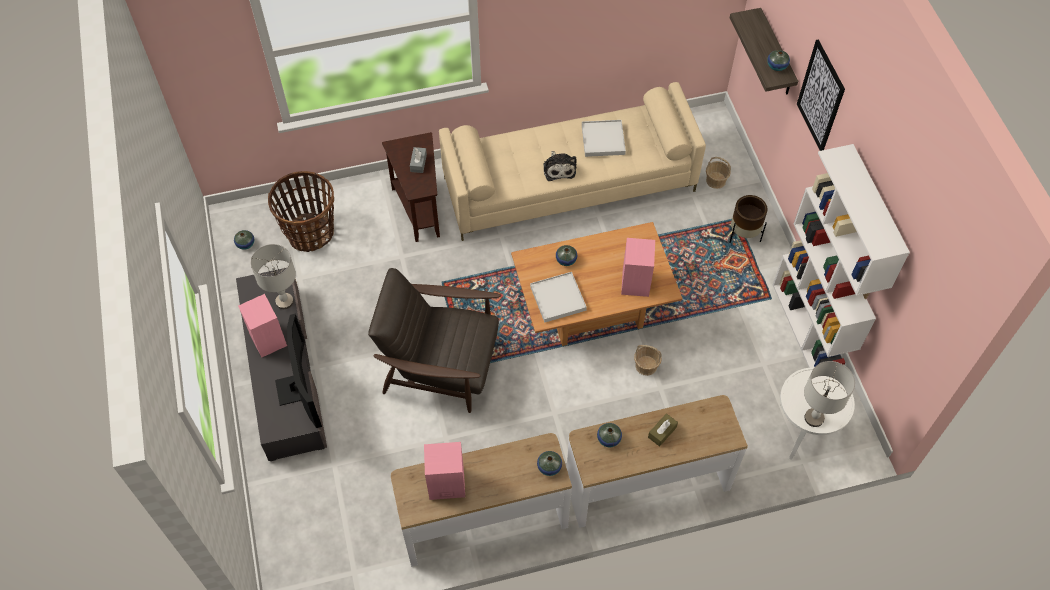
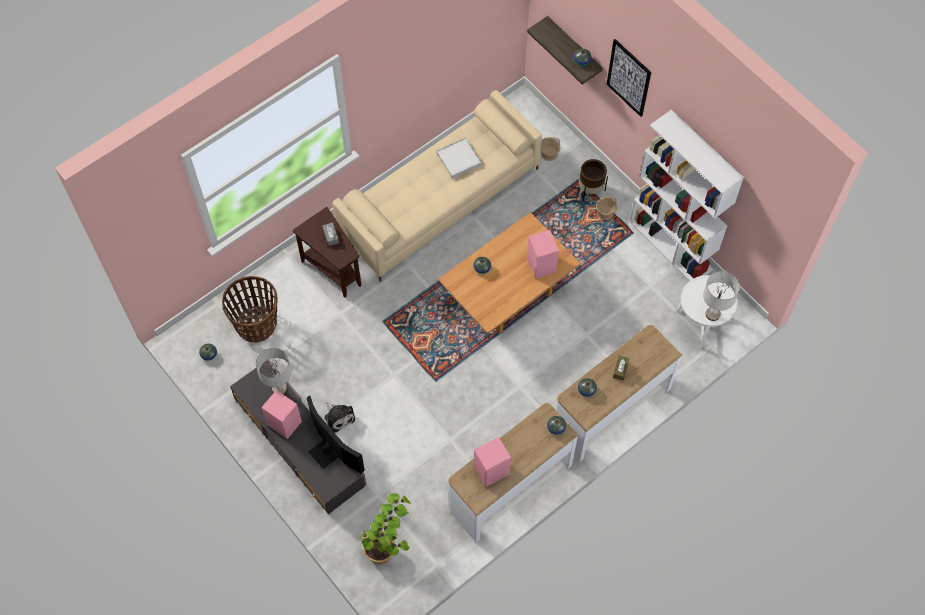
camera: 25 degrees left, 5 degrees up
(315, 522) = (388, 542): none -> potted plant
(441, 365) = (417, 386): brown armchair -> none
(558, 298) = (491, 300): white tray -> none
(559, 168) = (437, 196): plush toy -> plush toy (339, 417)
(646, 366) = (568, 322): basket -> basket (605, 213)

